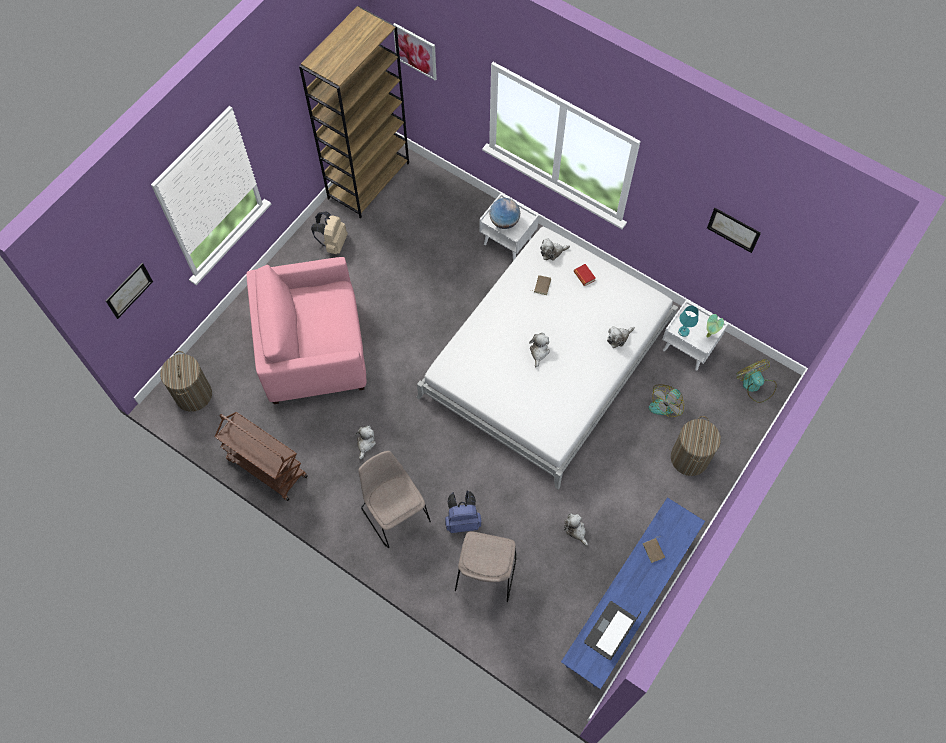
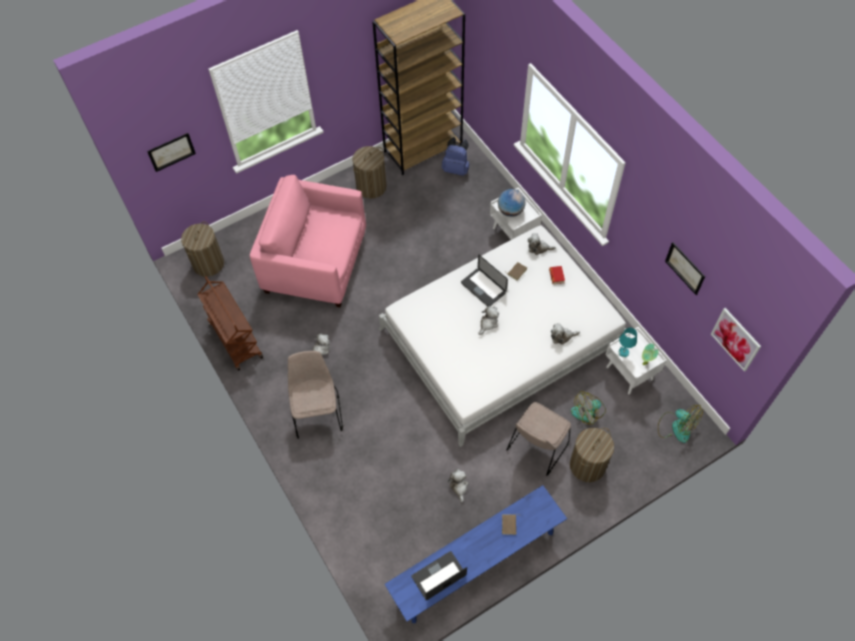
camera: 25 degrees right, 5 degrees down
(333, 243) = (371, 187): beige backpack -> laundry basket
(415, 51) = (480, 42): picture -> picture (735, 339)
(462, 520) = (368, 440): blue backpack -> blue backpack (456, 169)
(485, 575) = (365, 492): beige chair -> beige chair (536, 448)
(516, 315) = (483, 288): none -> laptop
(755, 385) = (676, 427): fan -> fan turned 135 degrees clockwise

